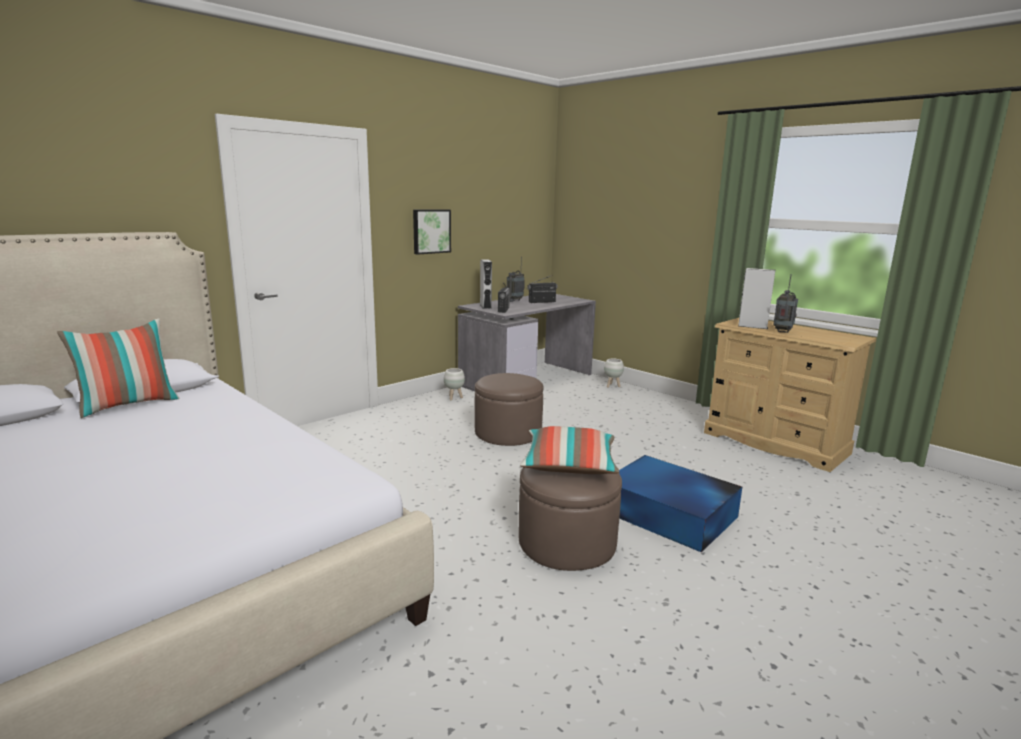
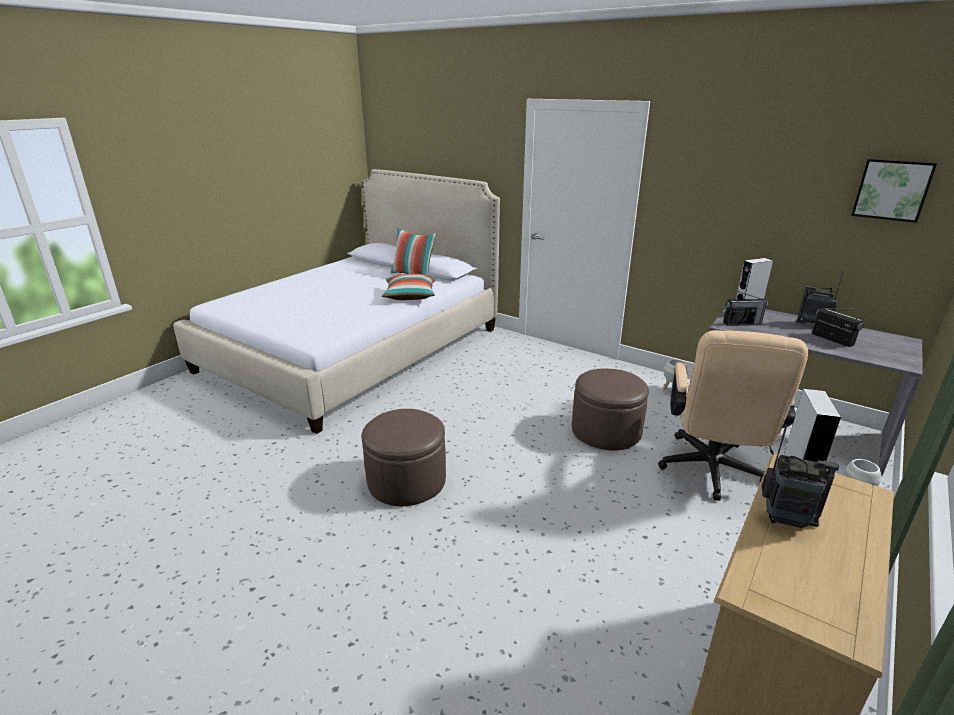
camera: 80 degrees right, 10 degrees up
(431, 231) = (711, 212): picture -> picture (892, 189)
(569, 465) = (409, 424): pillow -> pillow (410, 296)
(579, 411) = (711, 473): none -> beige office chair
(669, 514) = (470, 543): blue storage box -> none

